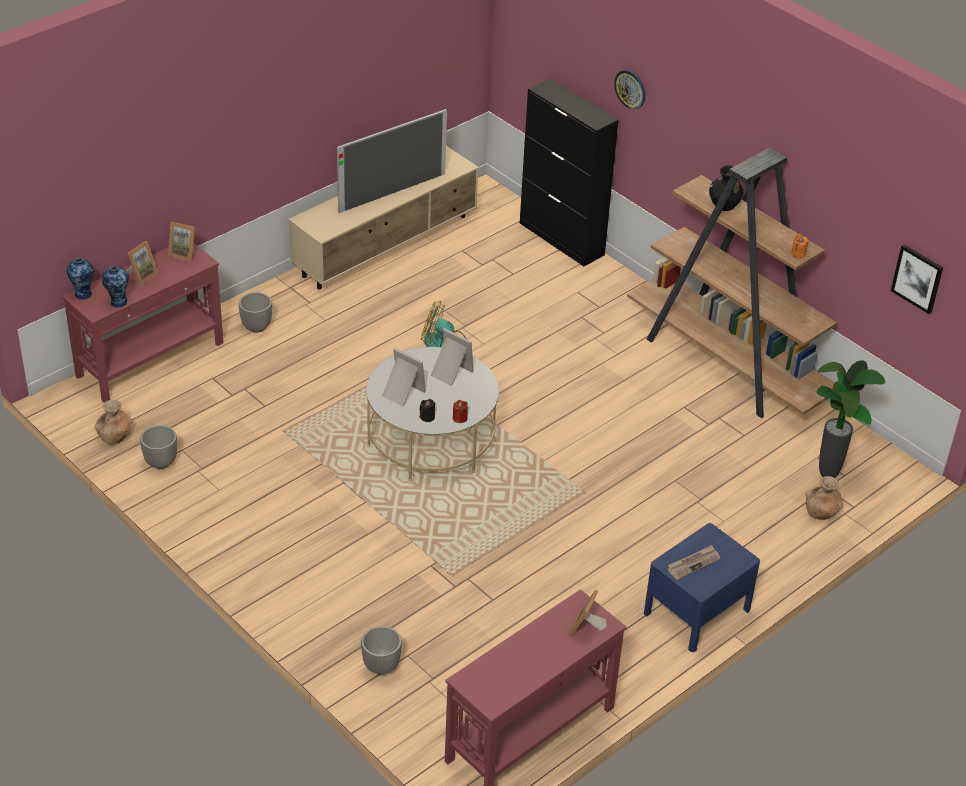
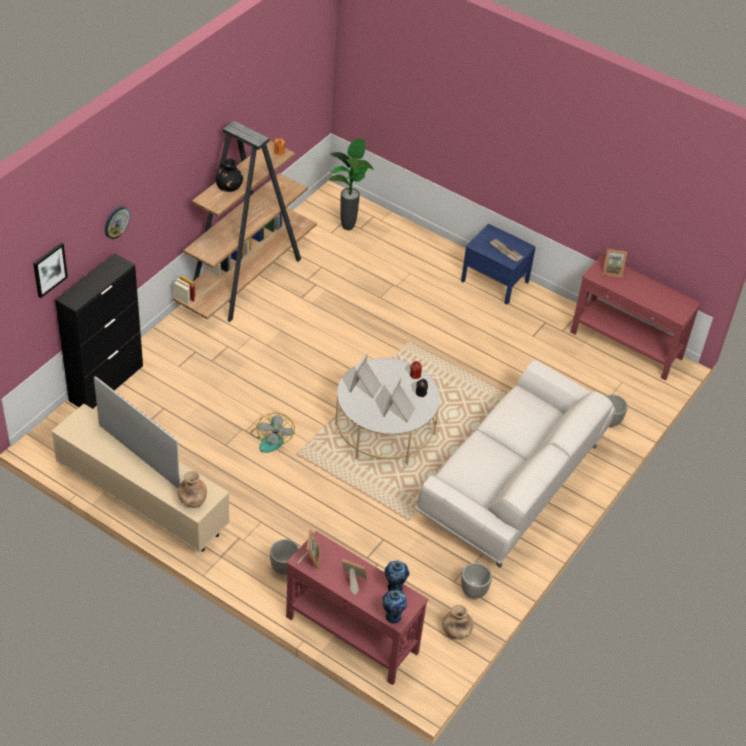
camera: 105 degrees left, 5 degrees up
(305, 534) = (512, 484): none -> white sofa
(821, 512) = (384, 230): brown vase -> brown vase (192, 500)
(917, 278) = (302, 94): picture -> picture (49, 269)

